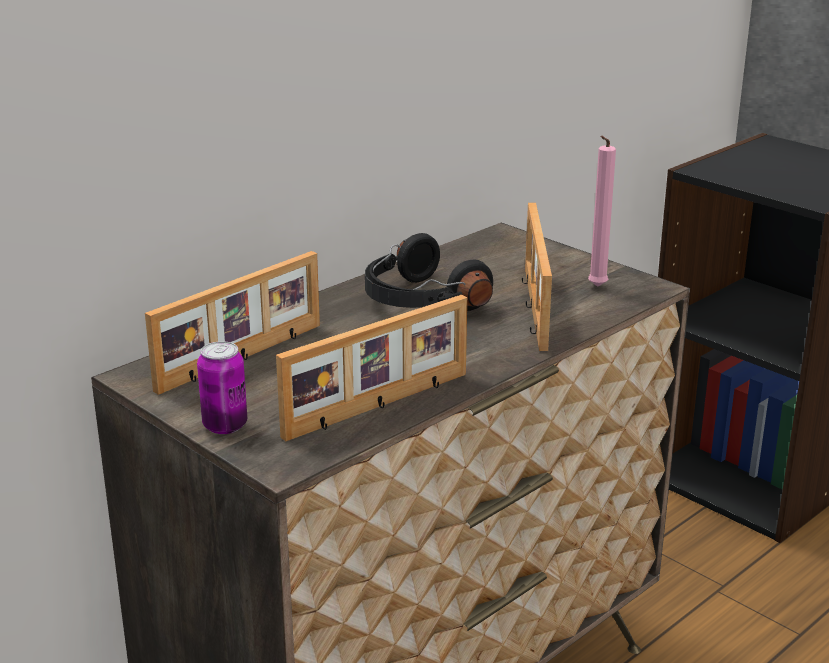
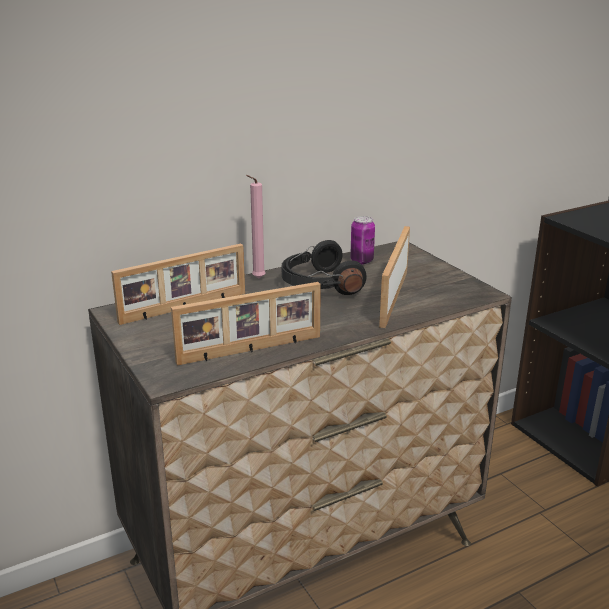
camera: 15 degrees right, 0 degrees up
(225, 425) = (146, 350): can -> can (361, 261)
(595, 287) = (443, 289): pink candle -> pink candle (256, 279)

